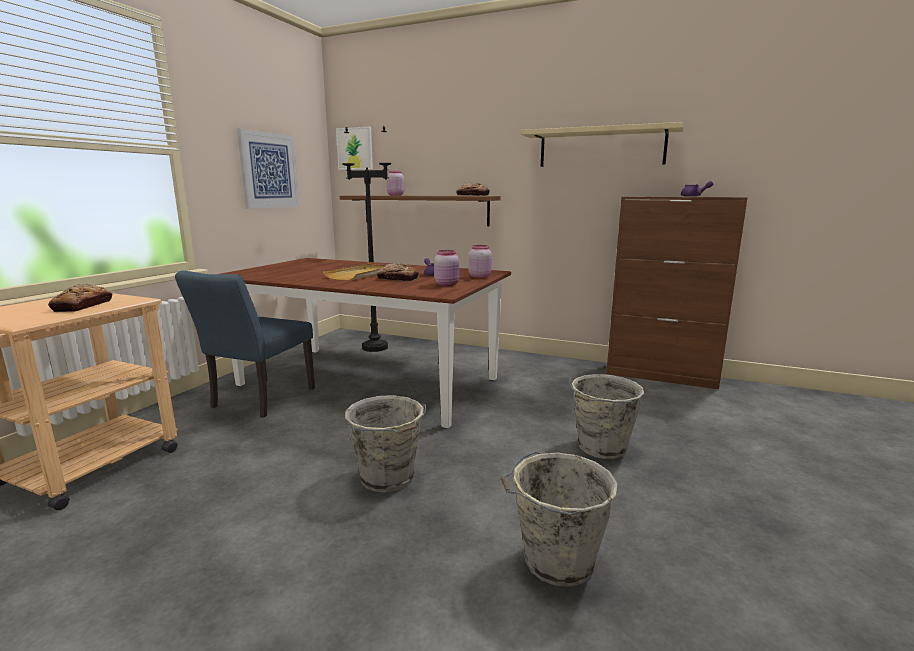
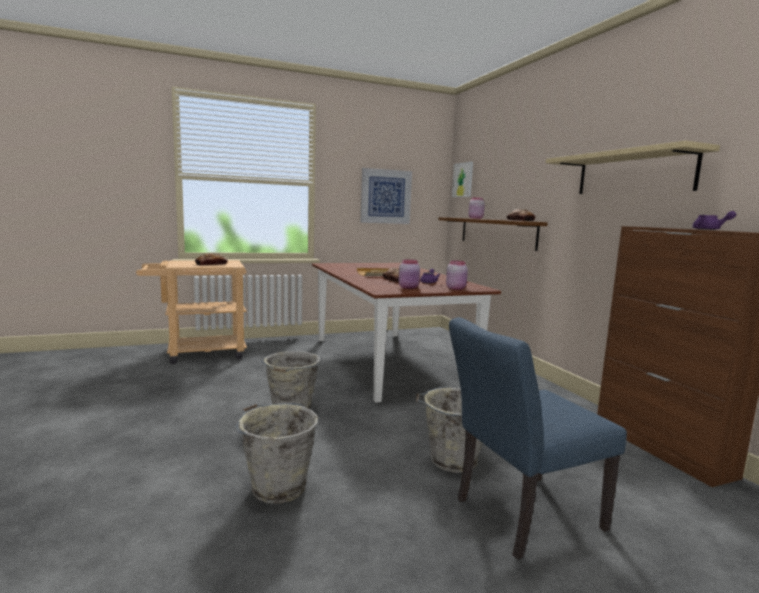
camera: 45 degrees right, 5 degrees down
(258, 400) = (313, 350): blue chair -> blue chair (519, 516)
(374, 347) = (436, 344): black floor lamp -> none

